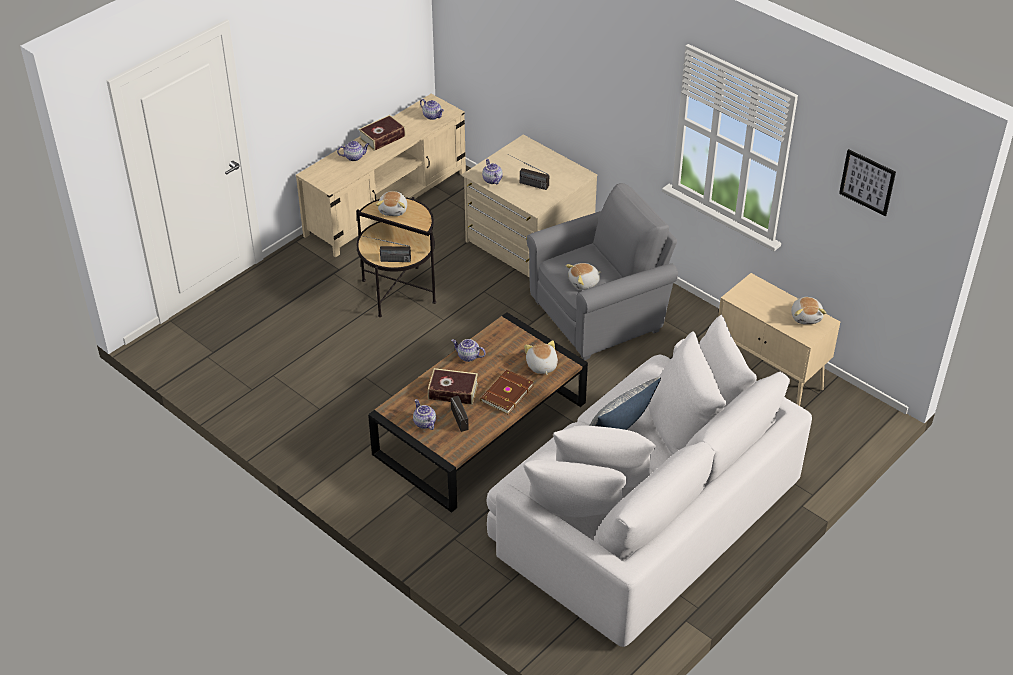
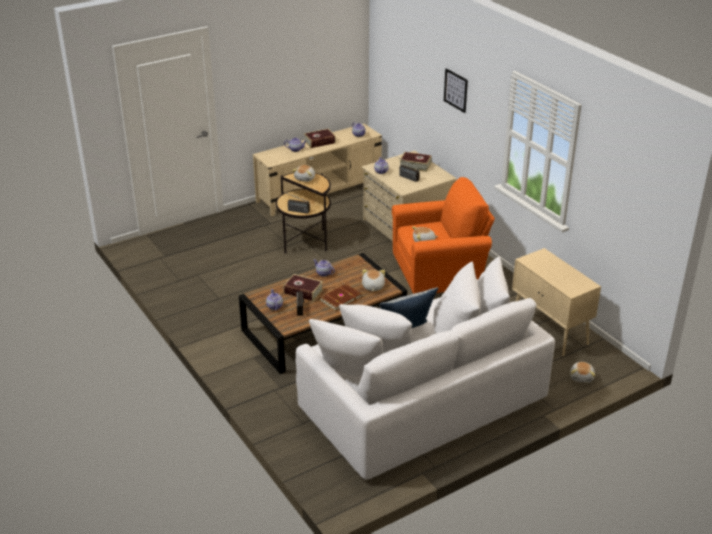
camera: 15 degrees right, 10 degrees down
(534, 161) = (415, 165): none -> book
(601, 314) = (440, 274): grey armchair -> orange armchair
(806, 317) = (575, 279): plush toy -> plush toy (582, 377)
(867, 182) = (625, 172): picture -> picture (456, 90)

